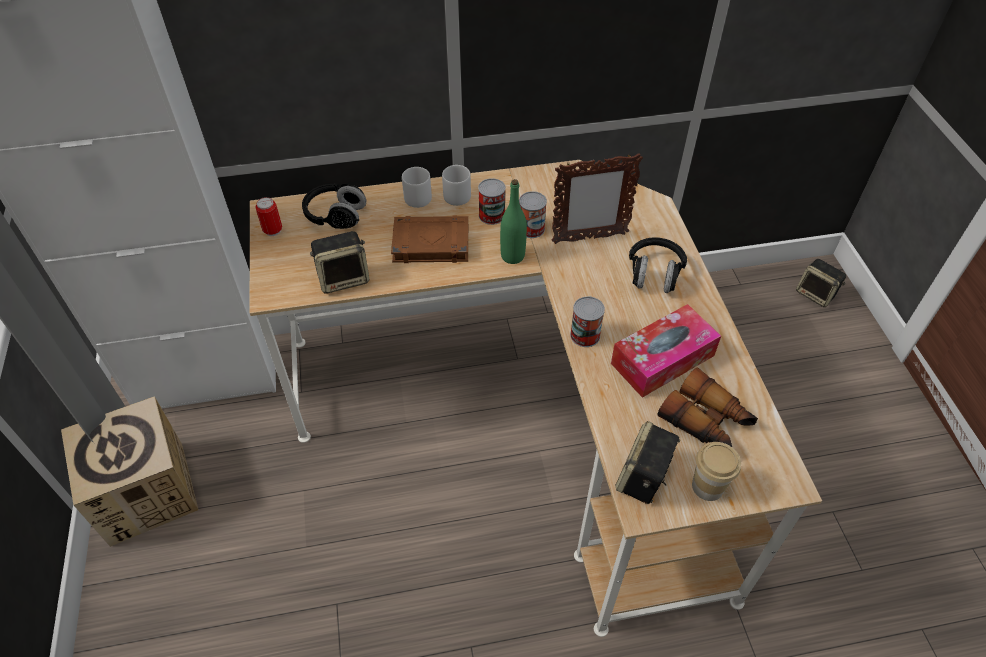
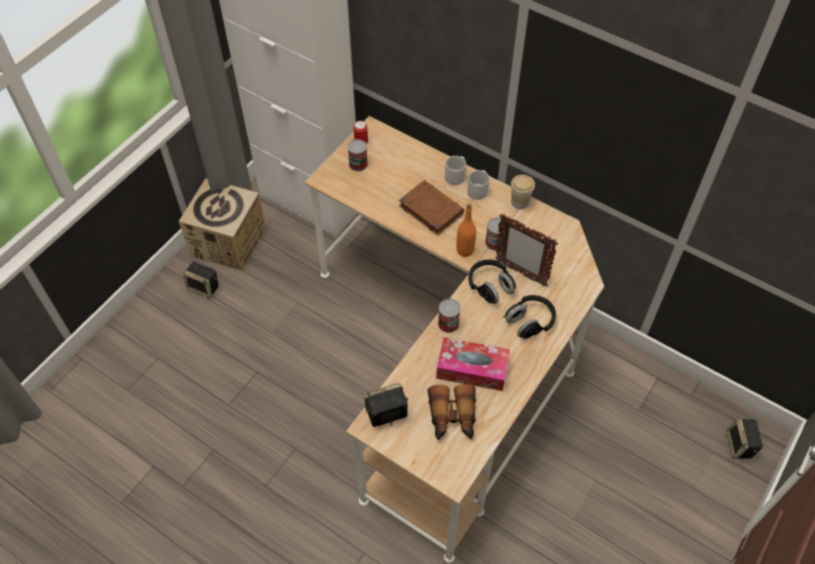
camera: 45 degrees right, 5 degrees up
(336, 216) = (400, 157): black headphones -> black headphones (490, 287)
(344, 278) = (366, 196): speaker -> speaker (204, 288)
(491, 215) = (483, 218): can -> can (358, 164)
(512, 256) = (465, 250): green bottle -> orange bottle
(707, 486) = (411, 445): cup -> cup (520, 202)

